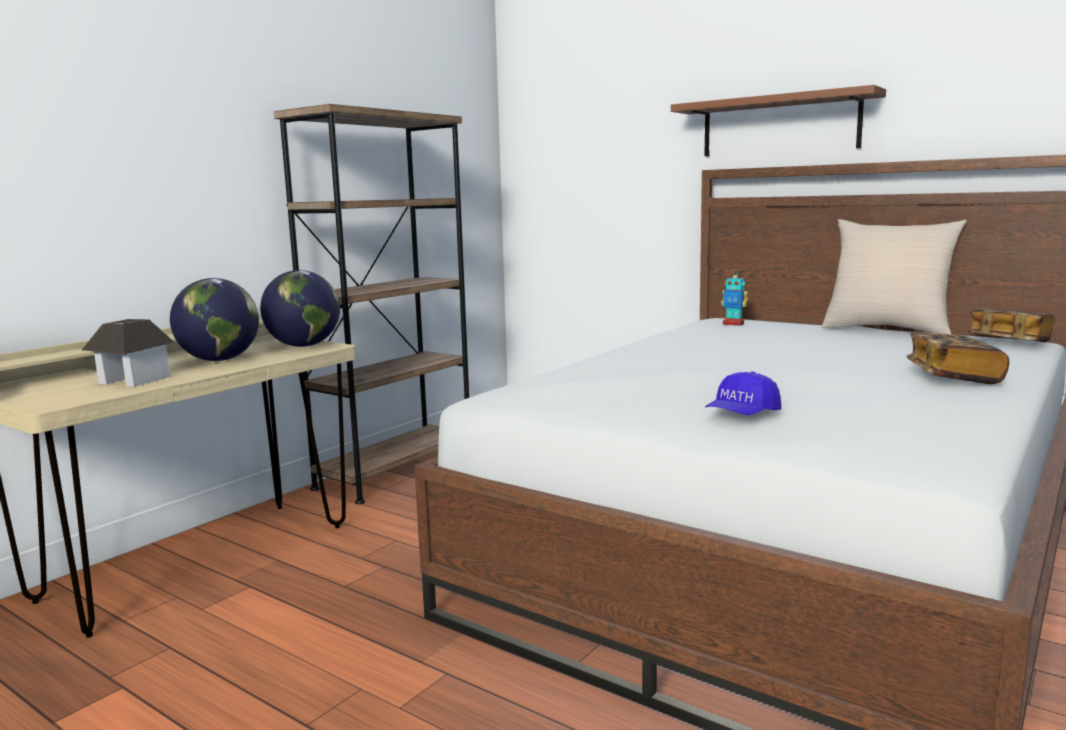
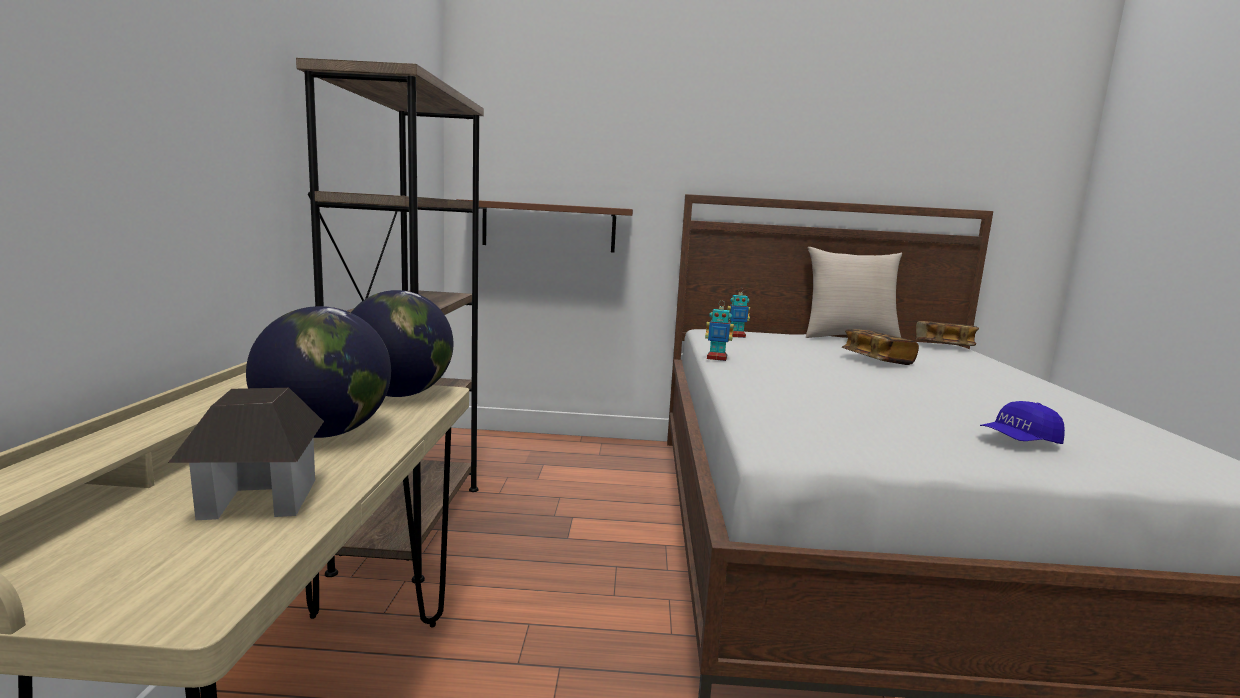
camera: 35 degrees left, 0 degrees up
(644, 340) = (716, 358): none -> toy robot
(742, 415) = (1019, 441): blue cap -> blue cap turned 60 degrees clockwise
(779, 125) = (752, 162): brown shelf -> brown shelf (549, 226)
(953, 377) = (1009, 381): book -> book (877, 360)

